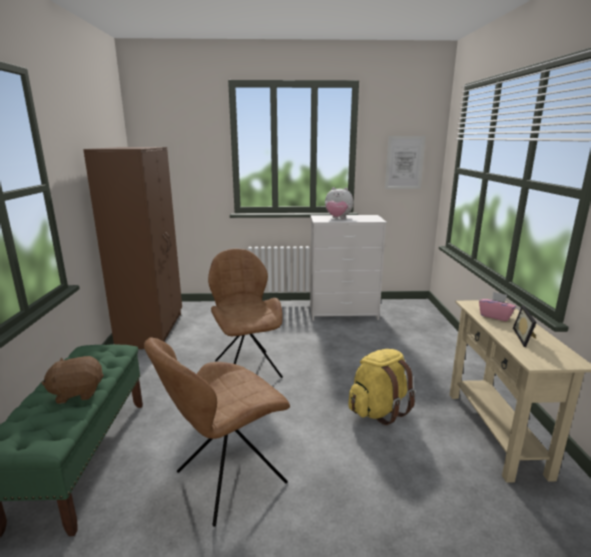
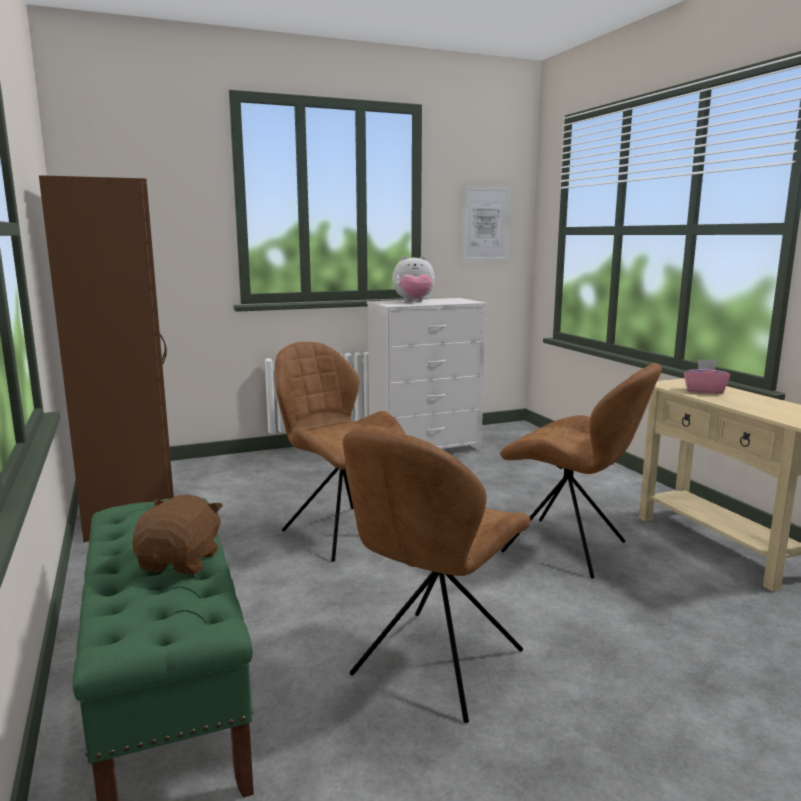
camera: 20 degrees left, 5 degrees down
(77, 392) = (181, 562): brown plush toy -> brown plush toy turned 135 degrees clockwise
(378, 410) = (568, 548): yellow backpack -> brown chair
(526, 338) = (761, 404): picture frame -> none

